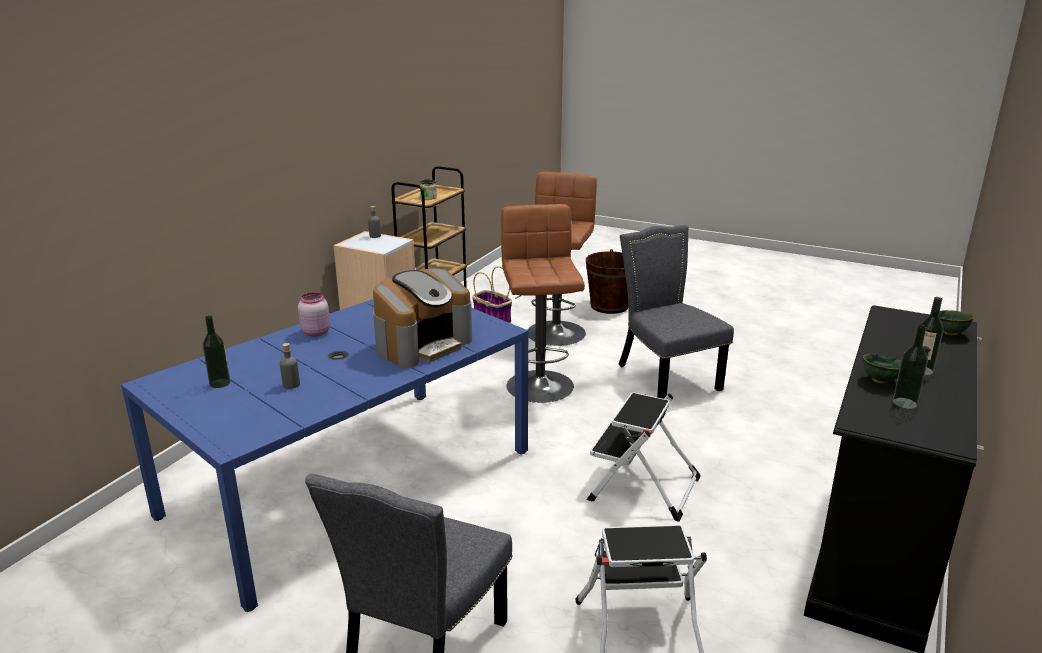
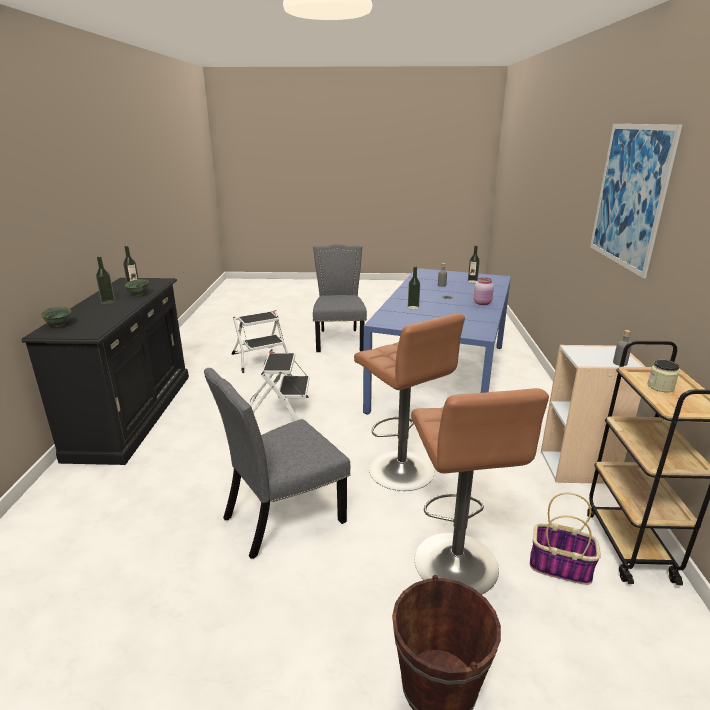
camera: 155 degrees right, 0 degrees up
(272, 119) = (629, 196): none -> picture
(423, 344) = (413, 307): coffee machine -> bottle
(667, 379) = (285, 516): grey chair -> grey chair turned 105 degrees clockwise

